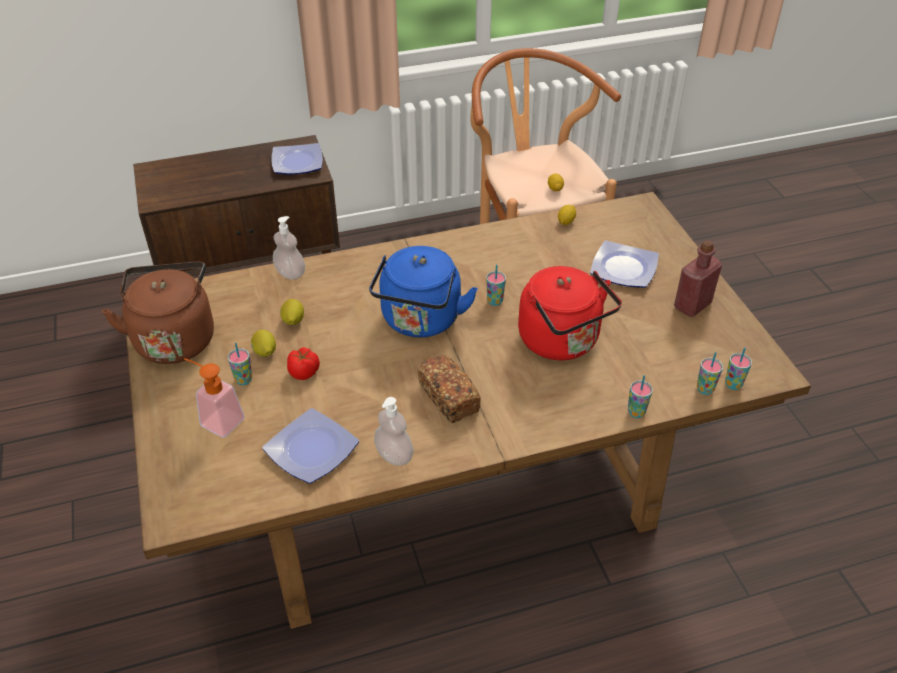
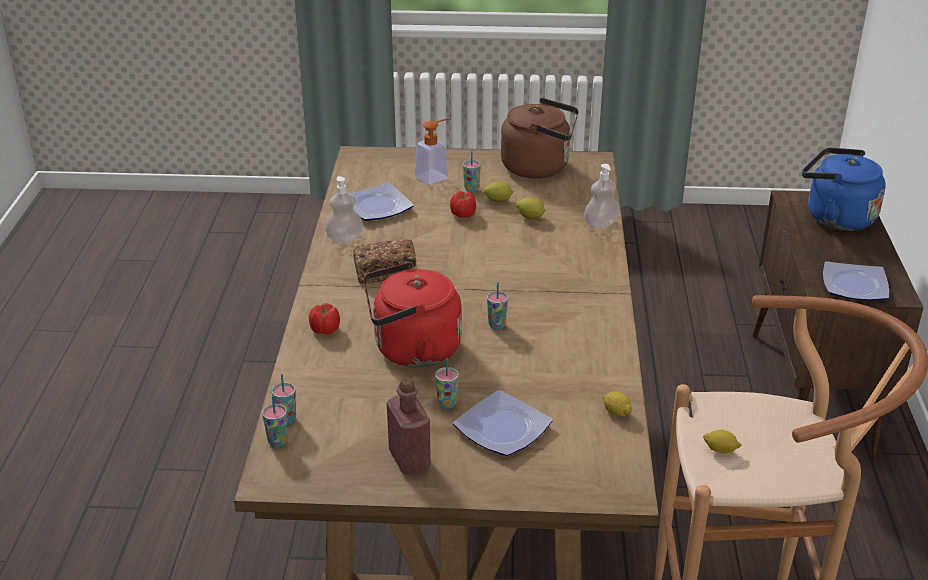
camera: 110 degrees right, 10 degrees down
(420, 321) = (492, 278): blue kettle -> blue kettle (835, 217)
(569, 409) = (325, 330): none -> tomato
(636, 412) = (293, 366): cup -> cup (447, 404)

